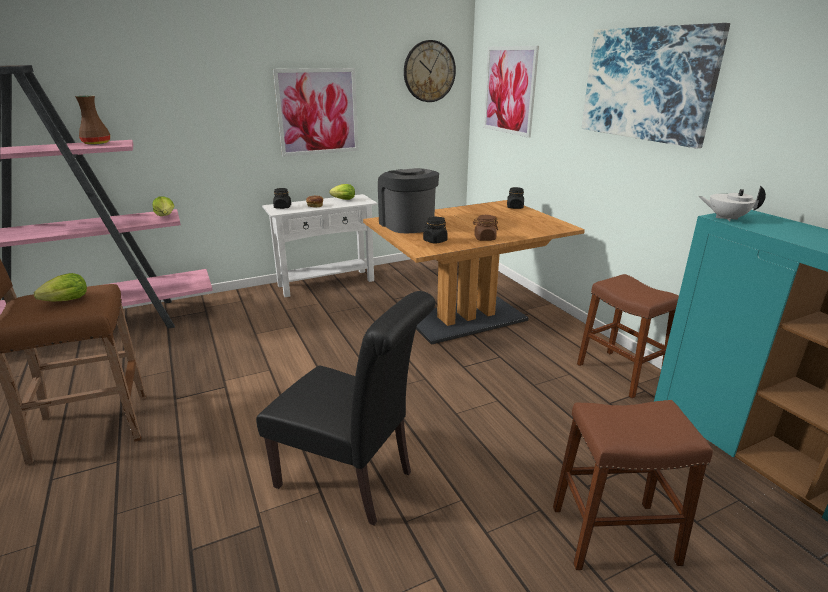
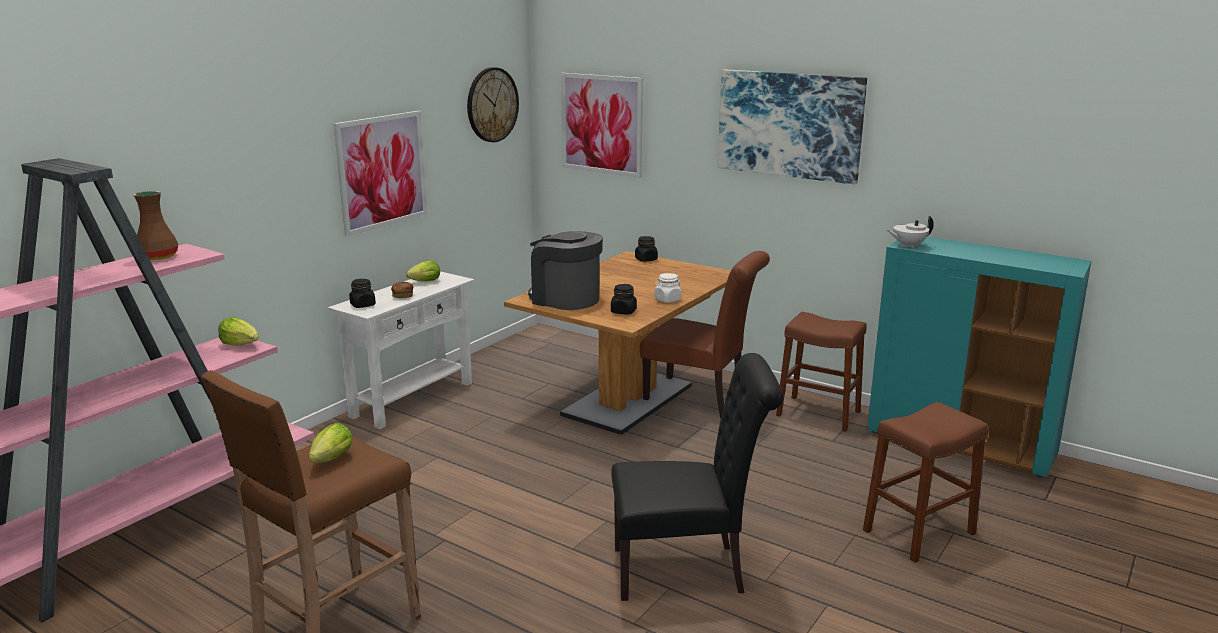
camera: 30 degrees left, 5 degrees down
(484, 238) = (667, 300): brown jar -> white jar
(522, 334) = (701, 401): none -> brown chair

